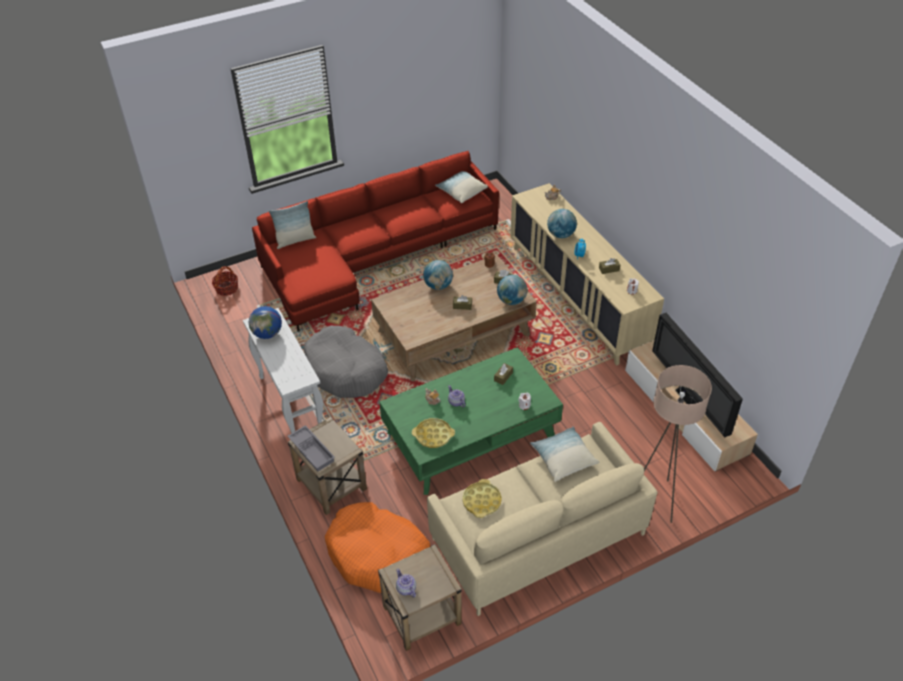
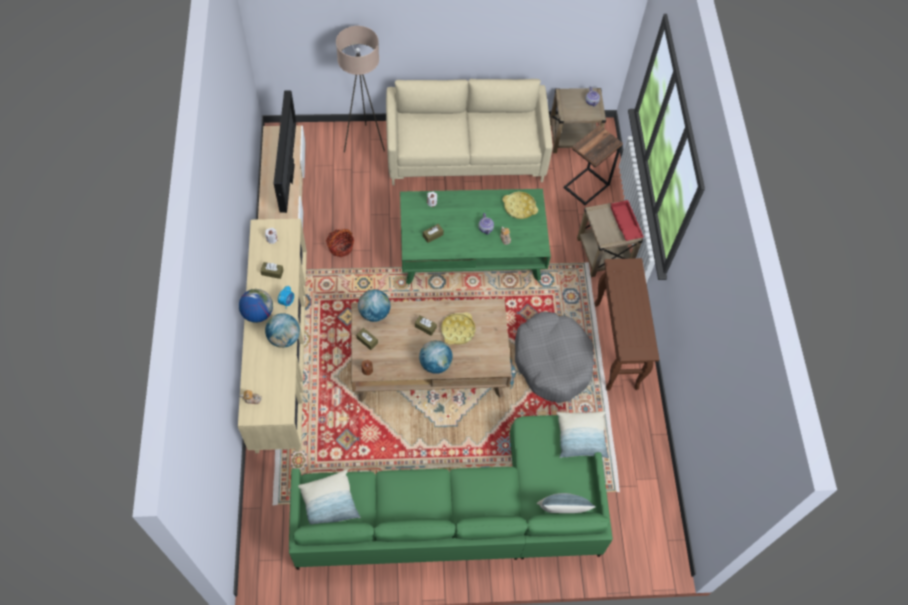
camera: 160 degrees left, 15 degrees up
(226, 288) = (647, 536): basket -> basket (340, 247)
(267, 334) = (638, 331): globe -> globe (258, 313)
(290, 403) = (616, 346): white console table -> brown console table
(312, 450) = (624, 223): grey tray -> red tray
(372, 257) = (464, 512): red sofa -> green sofa
(378, 554) = (587, 186): orange dog bed -> side table
(482, 501) = (511, 137): yellow tray -> yellow tray (458, 330)
(563, 459) = (433, 142): pillow -> pillow (581, 438)

